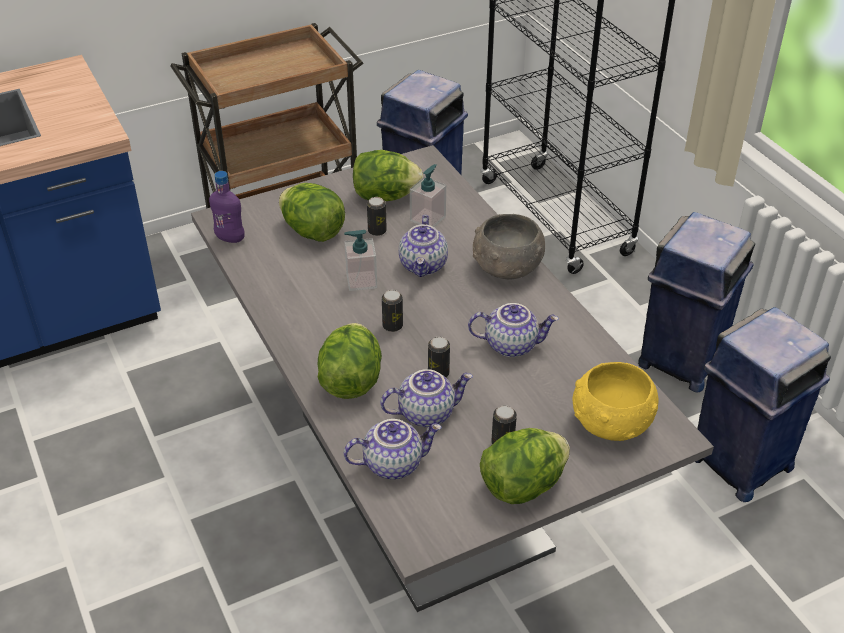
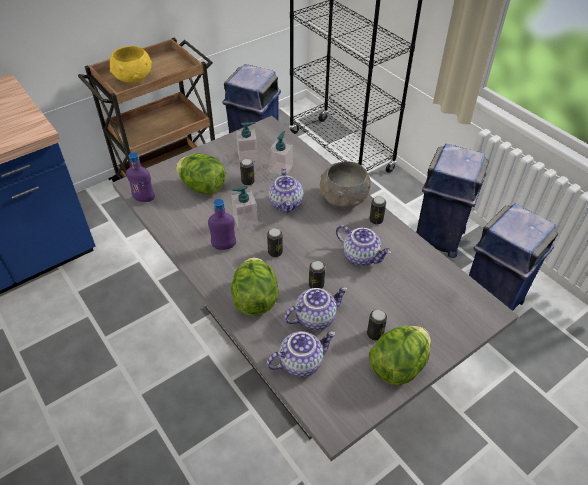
camera: 10 degrees left, 5 degrees up
(324, 310) = (224, 246): none -> purple bottle
(385, 196) = (247, 156): lettuce -> soap dispenser
(511, 344) = (361, 256): teapot -> teapot turned 45 degrees clockwise
(545, 300) = (376, 220): none -> can
(610, 422) = (445, 307): yellow bowl -> yellow bowl (133, 78)

